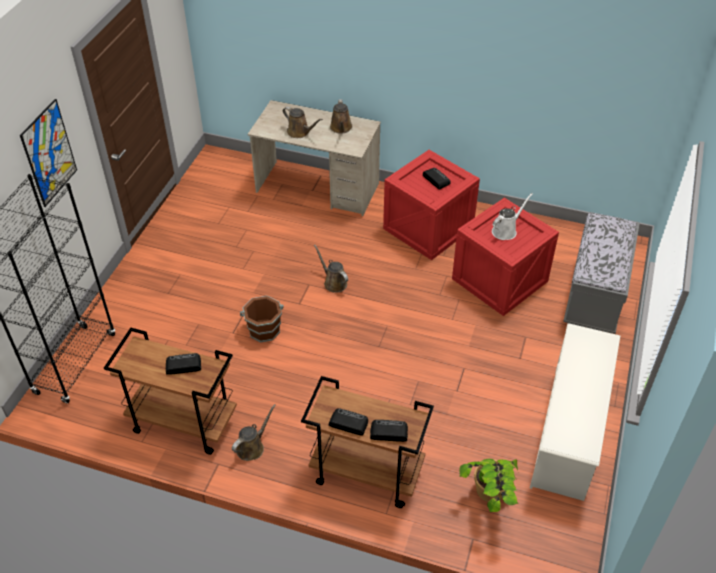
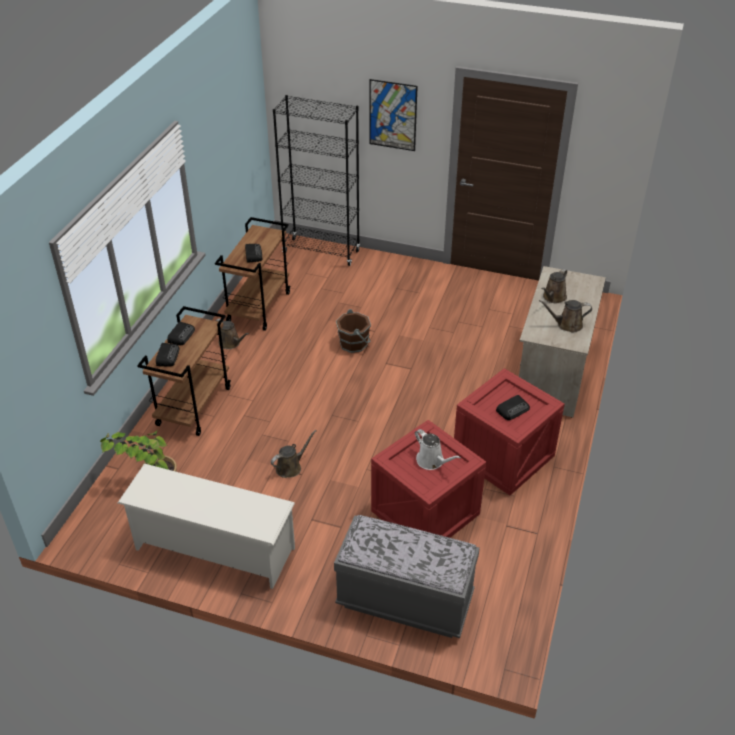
camera: 90 degrees right, 5 degrees down
(333, 282) = (414, 385): brown watering can -> brown watering can (291, 467)

